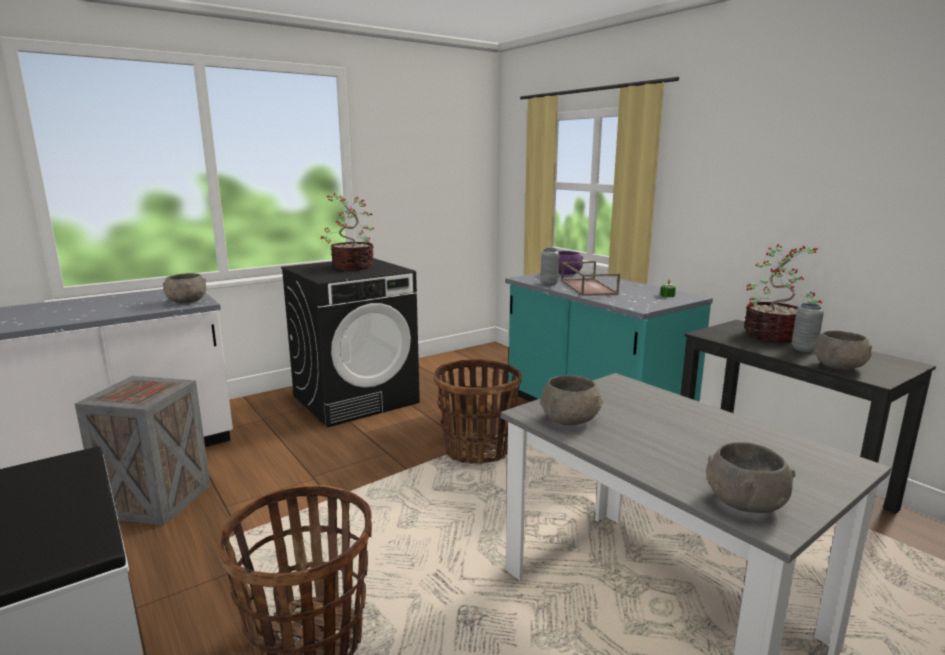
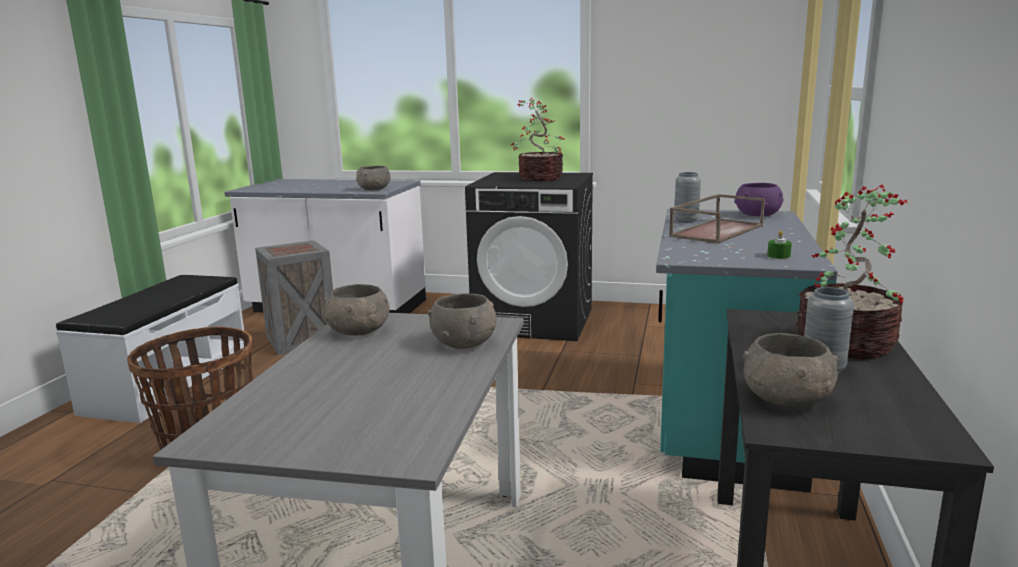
camera: 50 degrees right, 0 degrees up
(477, 450) = (537, 396): basket -> none
(744, 502) = (247, 422): grey bowl -> grey bowl (464, 343)

